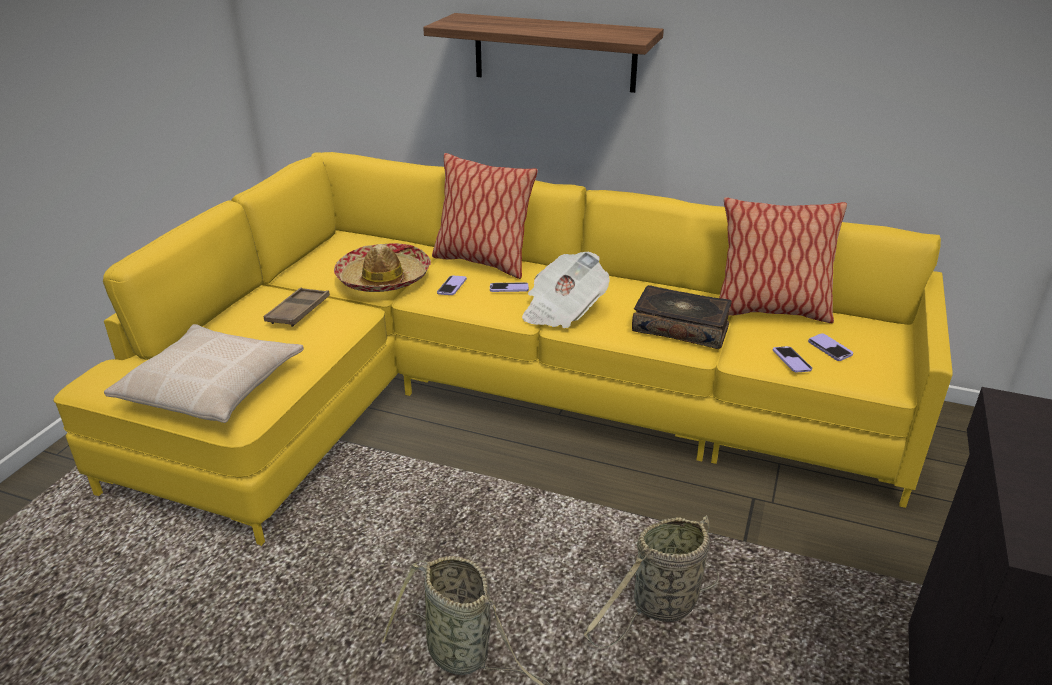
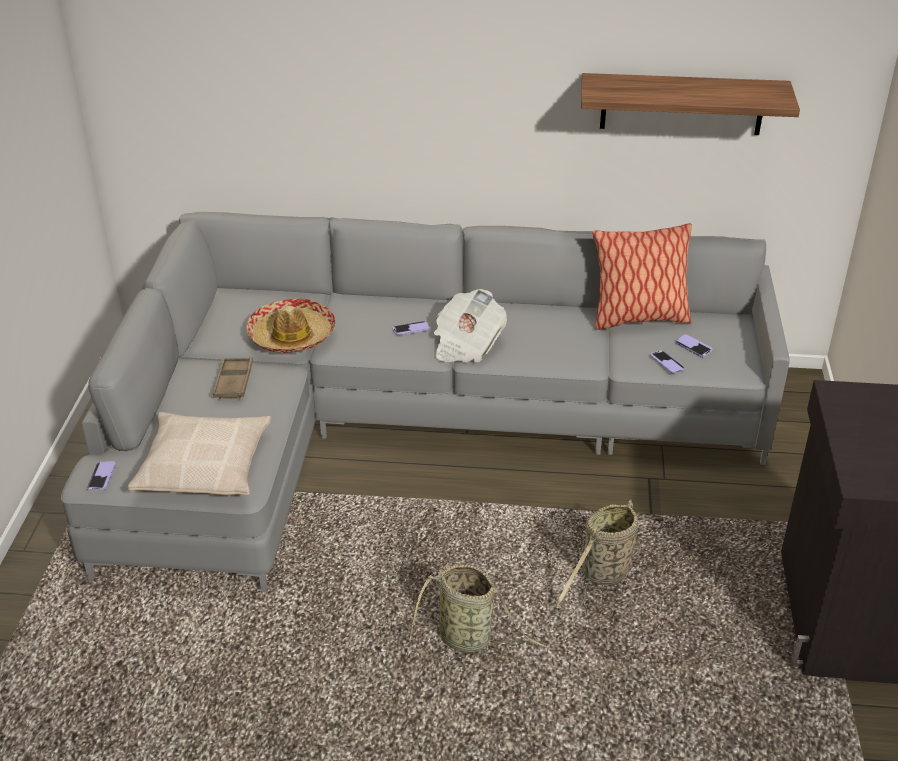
camera: 15 degrees left, 5 degrees up
(452, 286) = (358, 335): phone -> phone (101, 477)
(482, 262) = (373, 304): pillow -> none
(492, 396) = (401, 426): yellow sofa -> grey sofa
(554, 52) = (421, 109): shelf -> shelf (682, 104)
(681, 327) = (571, 346): book -> none

